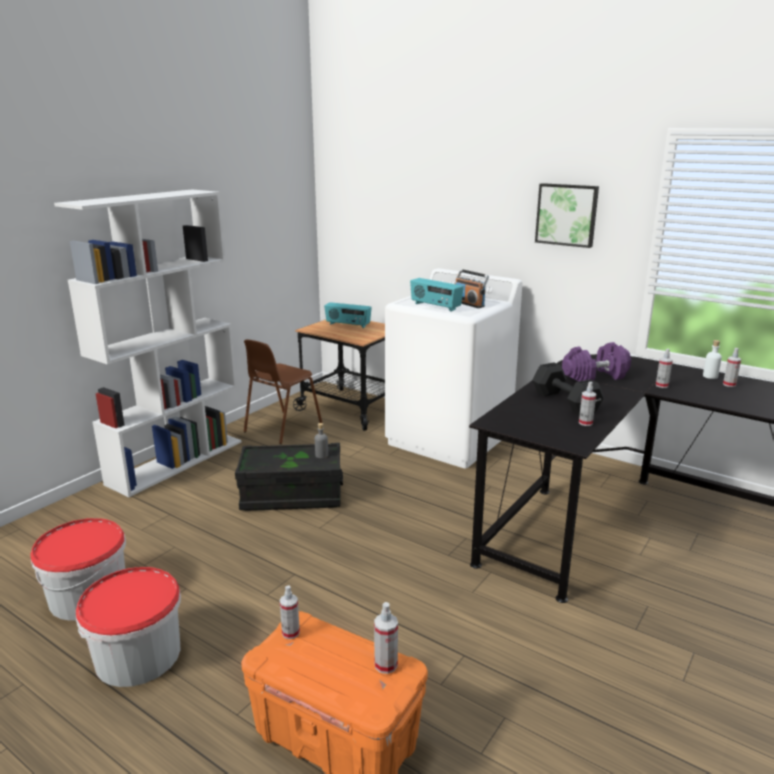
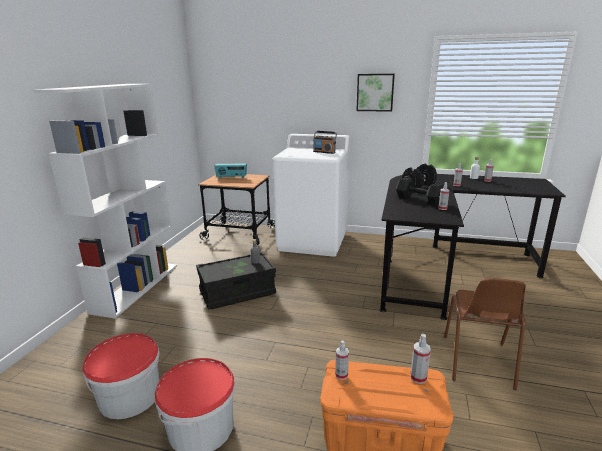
camera: 20 degrees left, 0 degrees up
(281, 427) = (199, 252): brown chair -> brown chair (477, 361)
(435, 306) = (306, 155): radio -> none
(594, 376) = (418, 185): purple dumbbell -> black dumbbell

